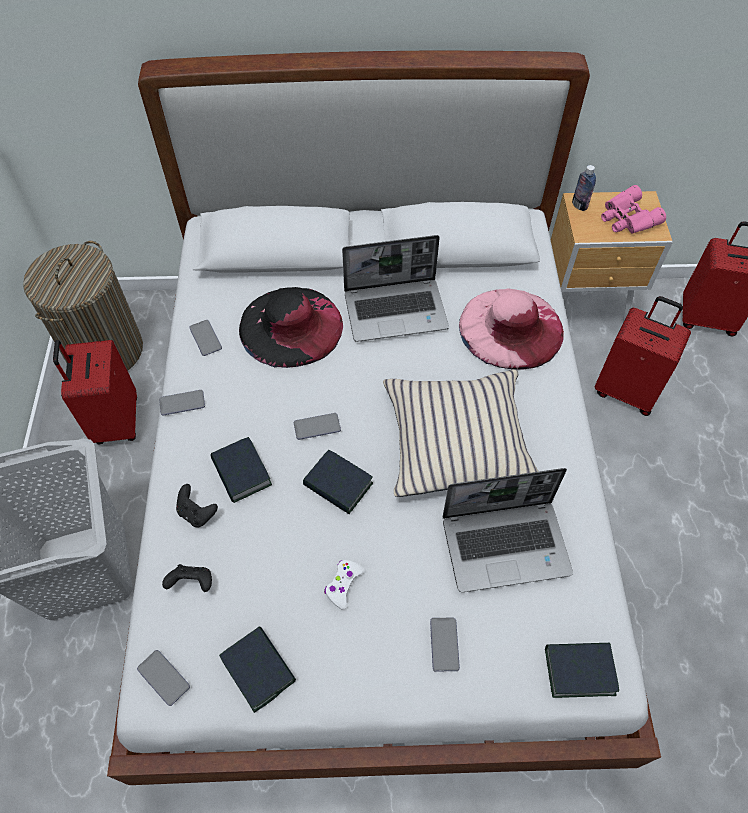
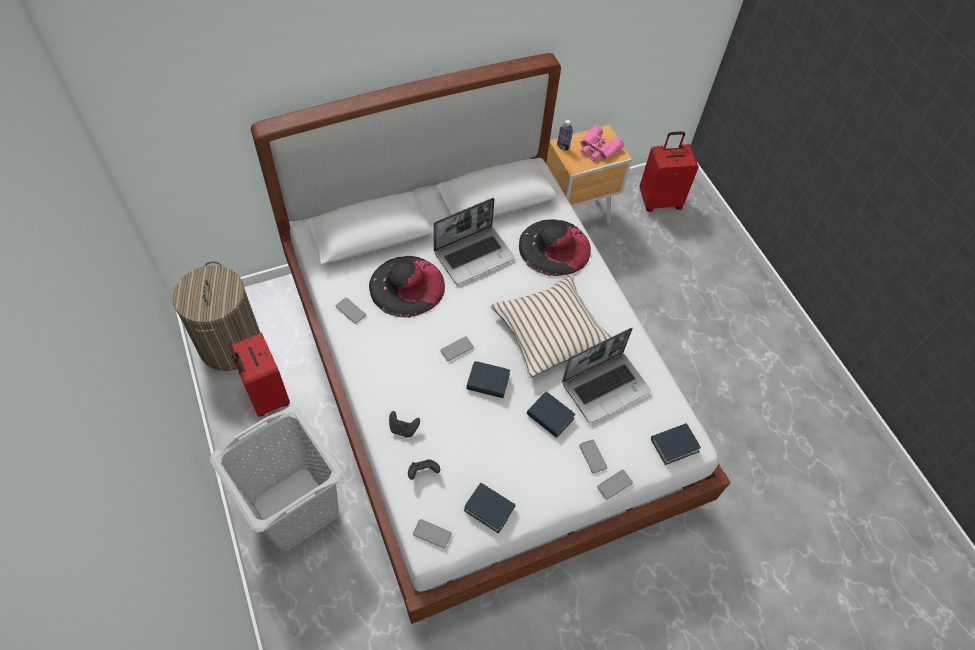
camera: 25 degrees left, 0 degrees up
(182, 403) = (356, 360): phone -> phone (614, 484)
(241, 473) = (420, 394): book -> book (550, 417)
(343, 585) = (518, 442): white game controller -> none
(511, 328) = (554, 247): pink hat -> black hat
(626, 390) = (624, 267): red suitcase -> none

